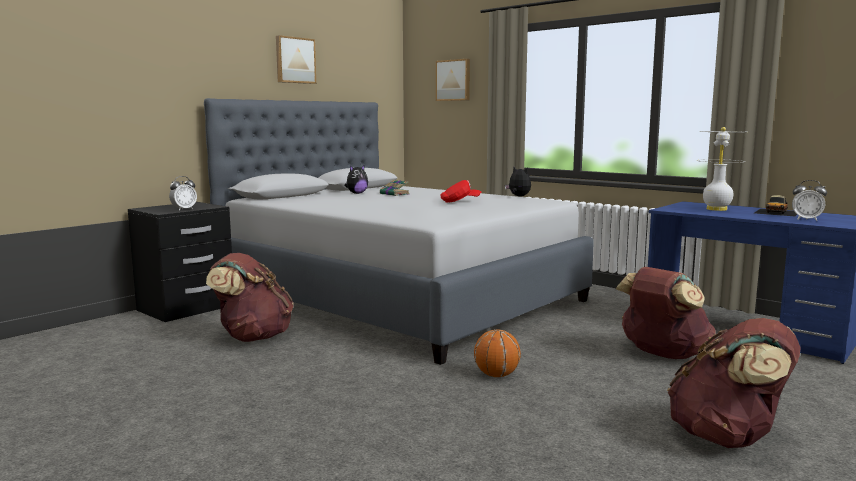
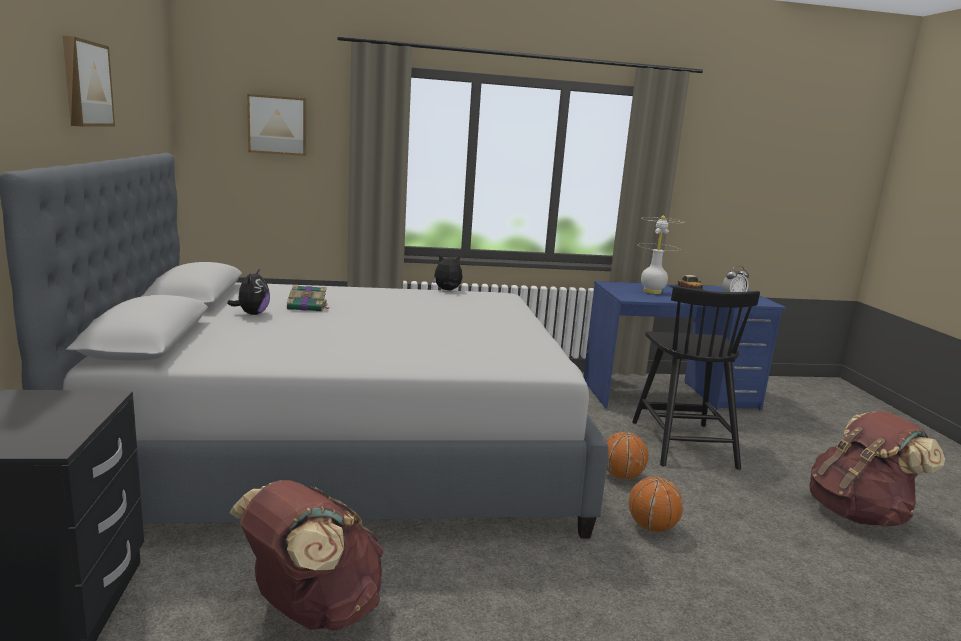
camera: 50 degrees left, 5 degrees up
(184, 209) = (70, 424): alarm clock -> none
(460, 201) = (434, 313): red cap -> none
(547, 352) = (621, 476): none -> basketball
(662, 354) = (682, 443): brown backpack -> black chair

